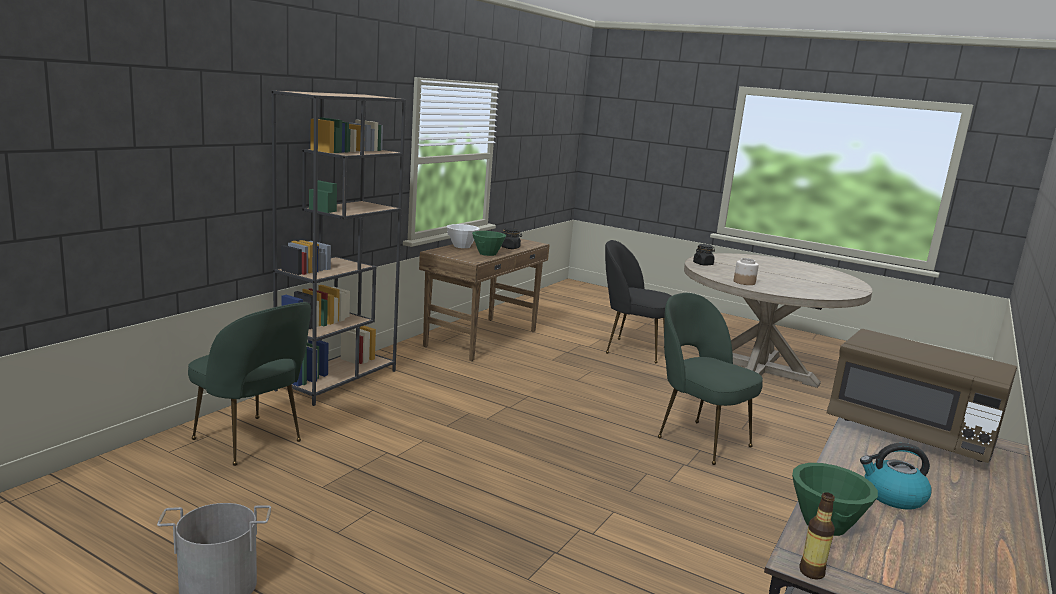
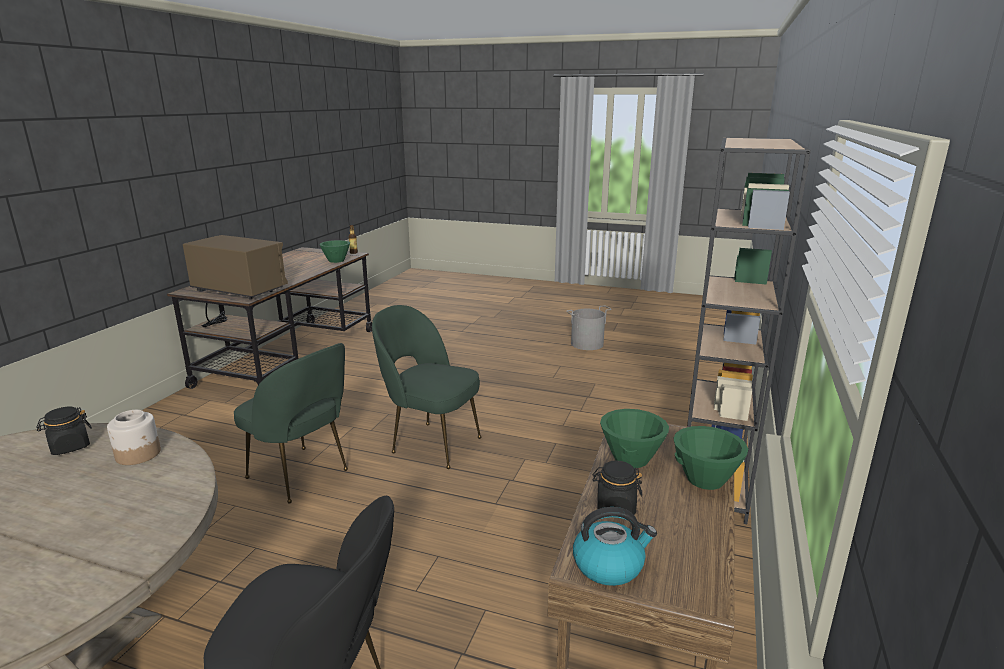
camera: 170 degrees right, 5 degrees up
(251, 443) = (676, 400): green chair -> green chair (430, 443)
(462, 246) = (704, 479): white bowl -> green bowl
(703, 264) = (149, 531): black jar -> black jar (70, 447)
(892, 496) = (295, 268): kettle -> kettle (609, 565)

